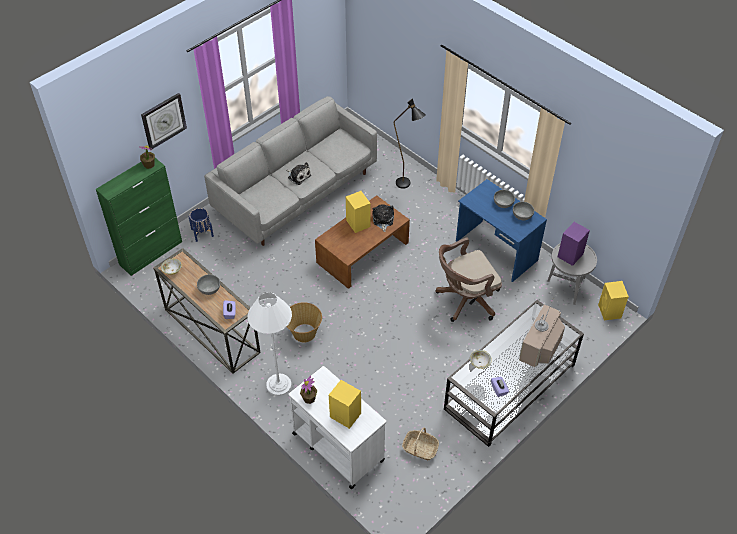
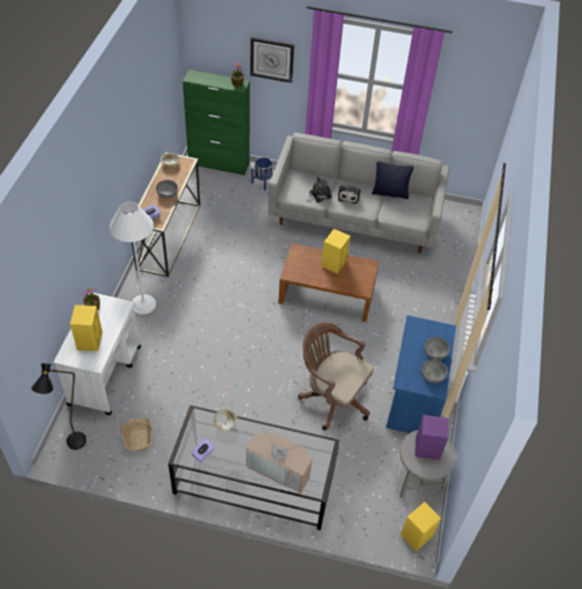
camera: 55 degrees right, 0 degrees up
(304, 333) = (207, 296): basket -> none
(316, 149) = (390, 193): none -> black pillow
(383, 220) = (352, 279): plush toy -> plush toy (319, 195)
(407, 186) = (433, 289): black floor lamp -> black floor lamp (73, 447)
(540, 346) = (280, 468): television -> television turned 150 degrees counterclockwise

